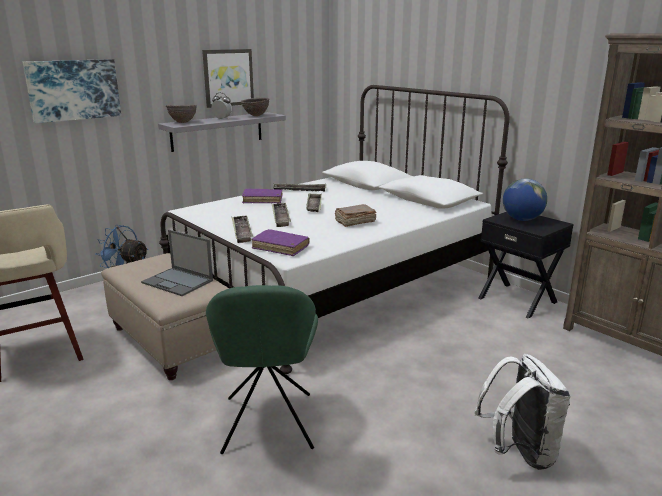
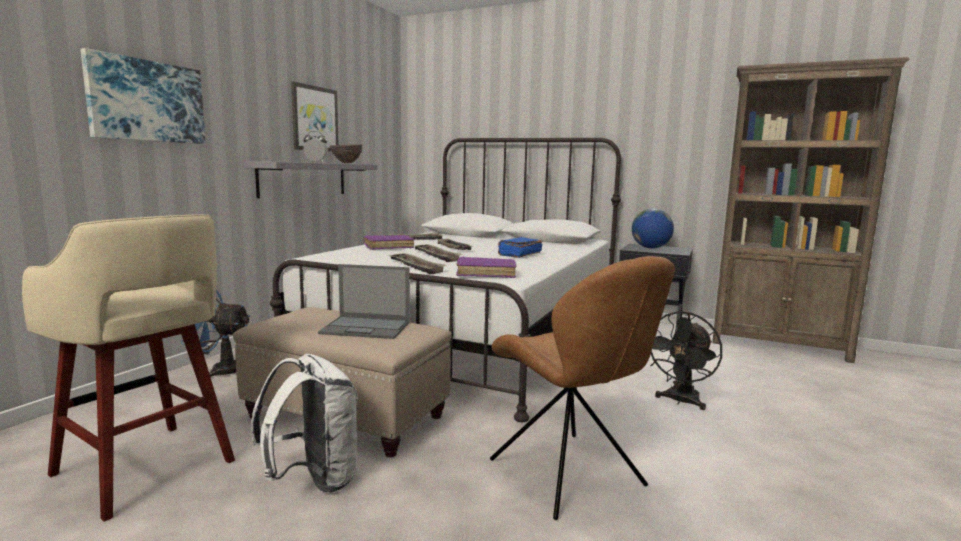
camera: 25 degrees left, 10 degrees down
(183, 122) = (275, 161): brown bowl -> none
(268, 425) = (569, 476): green chair -> brown chair
(354, 222) = (519, 255): brown book -> blue book
(439, 385) = (680, 401): none -> black fan
(519, 452) = (818, 440): white backpack -> white backpack (313, 480)

